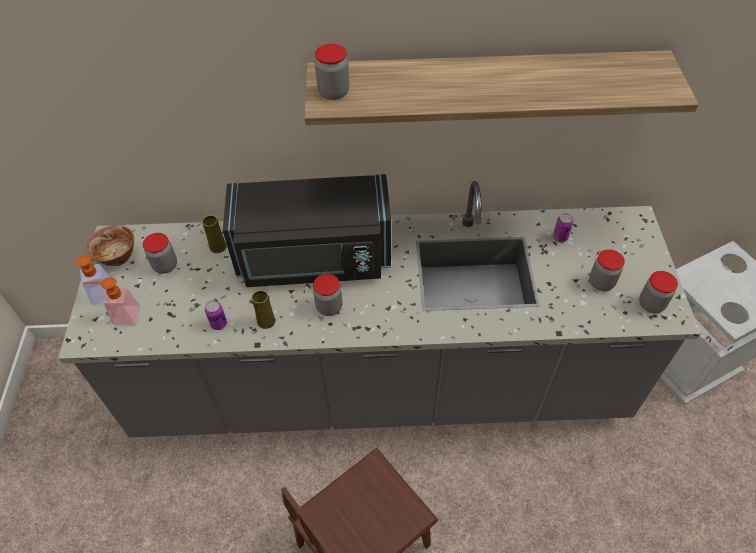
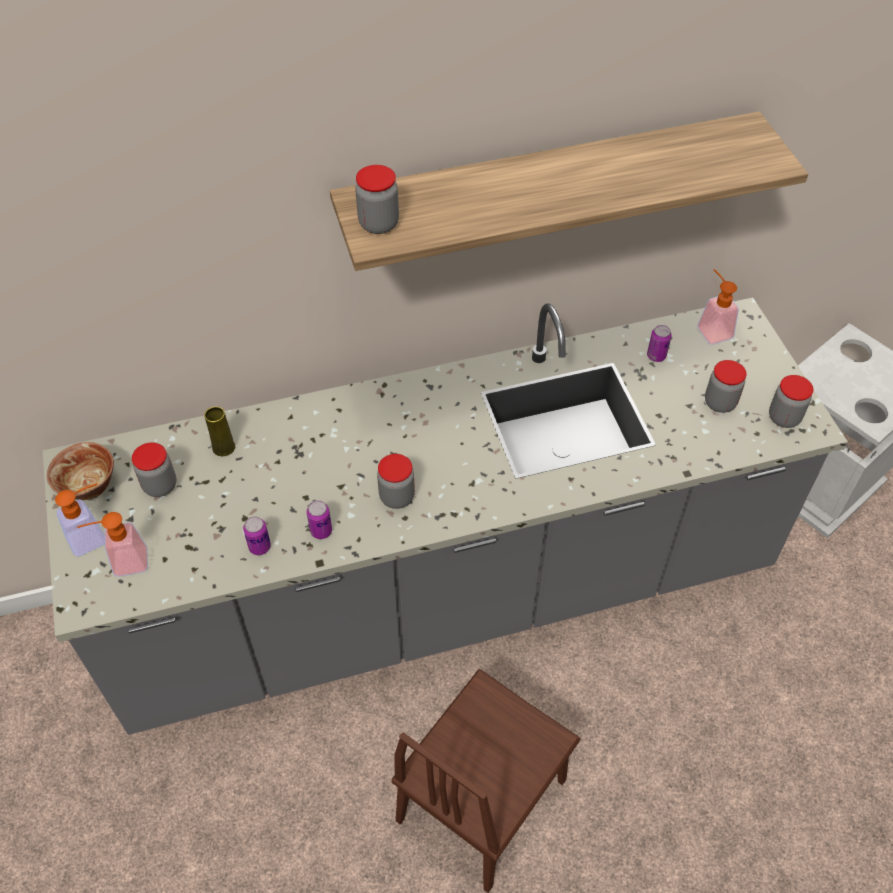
camera: 15 degrees left, 0 degrees up
(266, 321) = (321, 531): yellow vase -> can
(314, 259) = (357, 440): black microwave -> none
(610, 224) = (711, 329): none -> soap dispenser

